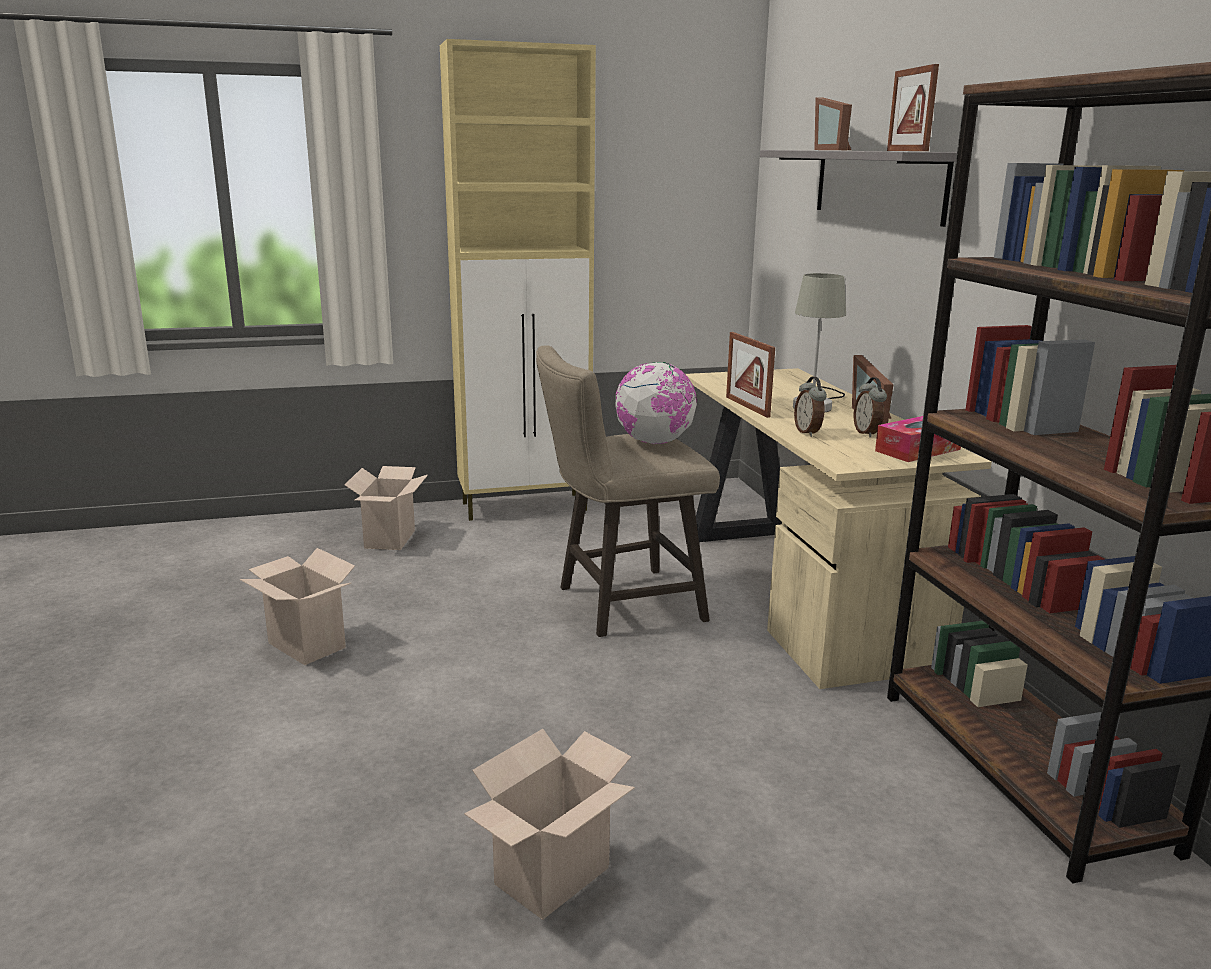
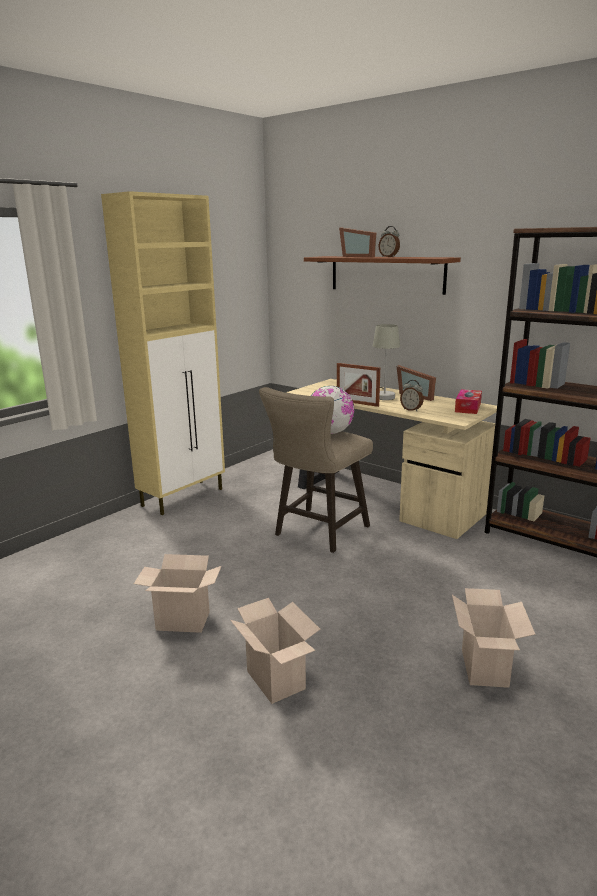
camera: 35 degrees left, 0 degrees up
(391, 540) = (131, 542): cardboard box -> cardboard box (278, 680)
(867, 433) = (433, 404): alarm clock -> alarm clock (389, 257)
(878, 184) = (386, 274): grey shelf -> brown shelf
(906, 151) = (424, 257): picture frame -> none

